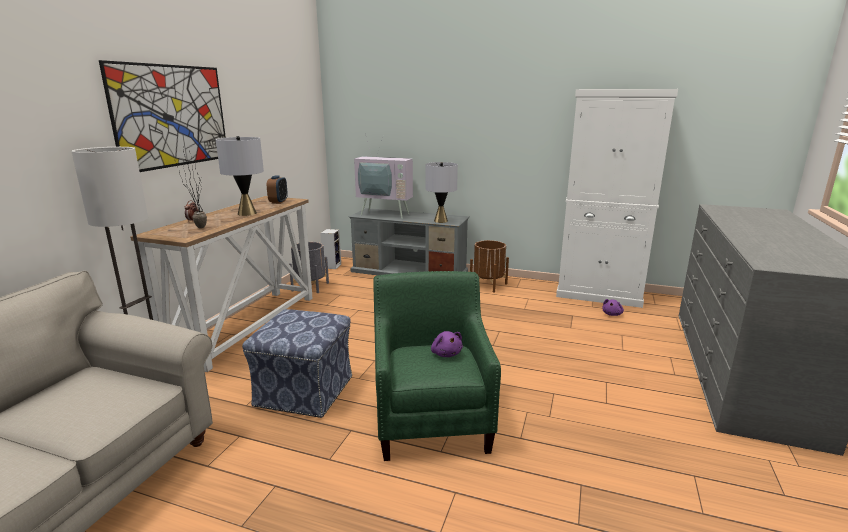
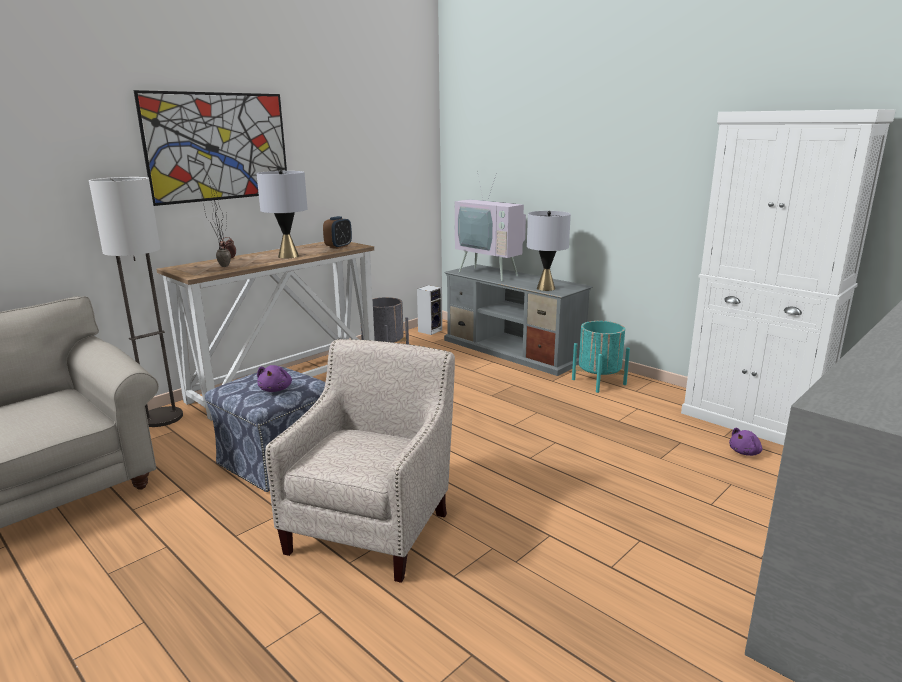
camera: 25 degrees right, 0 degrees up
(432, 420) = (374, 526): green armchair -> beige armchair
(446, 353) = (381, 446): purple plush toy -> purple plush toy (276, 389)
(488, 285) = (598, 382): brown planter -> turquoise planter

